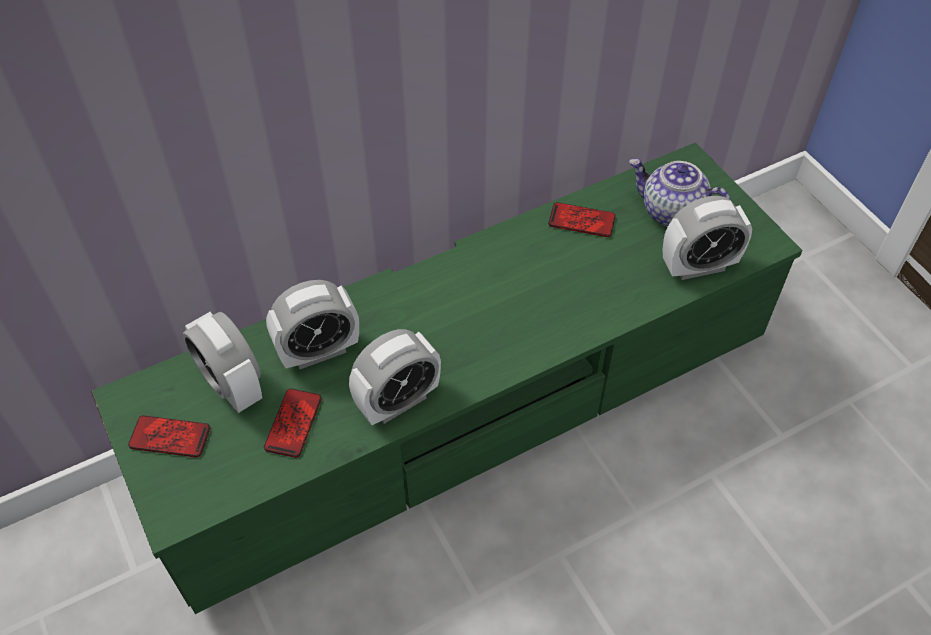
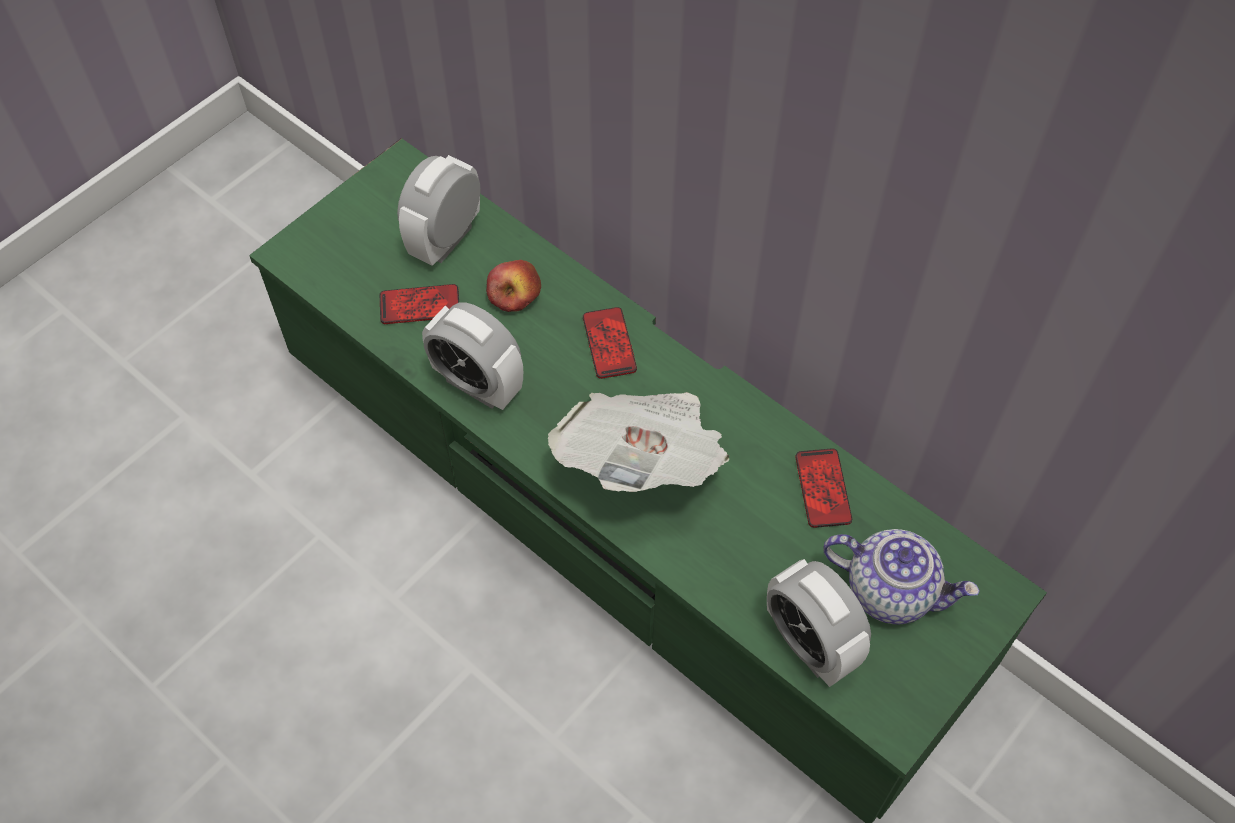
camera: 70 degrees right, 5 degrees up
(170, 437) = (371, 216): phone -> phone (609, 343)
(318, 351) = (515, 294): alarm clock -> apple
(517, 313) = (643, 460): none -> newspaper
(671, 212) = (891, 590): teapot -> teapot turned 105 degrees clockwise

